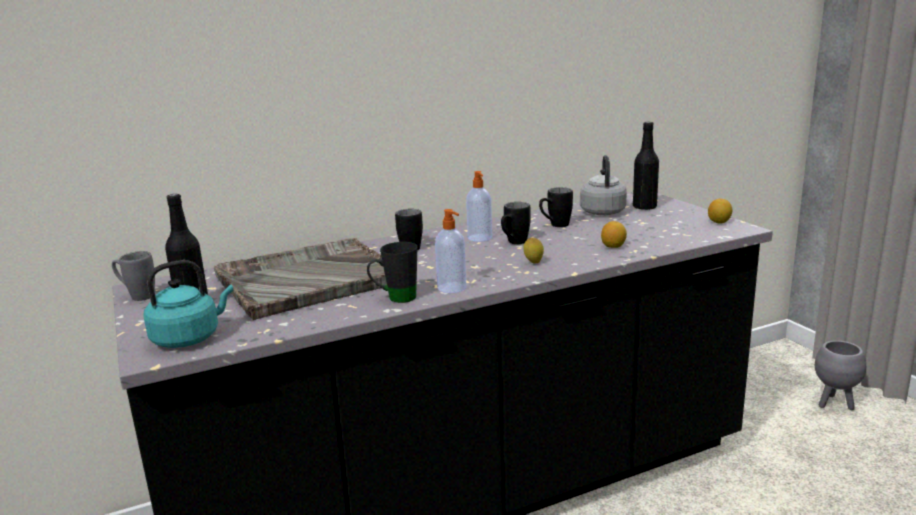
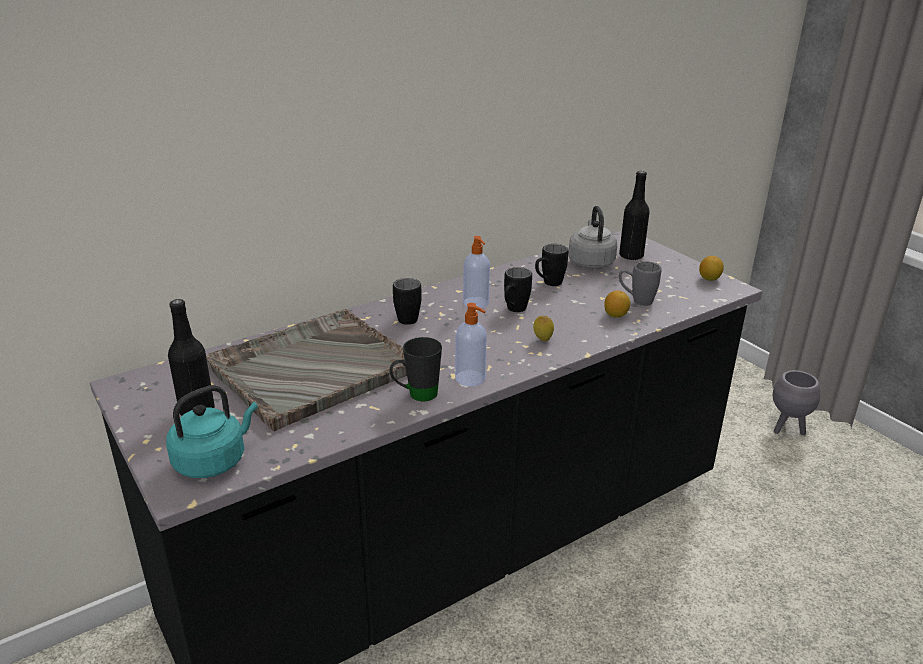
camera: 10 degrees left, 10 degrees up
(137, 296) = (126, 398): grey mug -> grey mug (636, 301)

